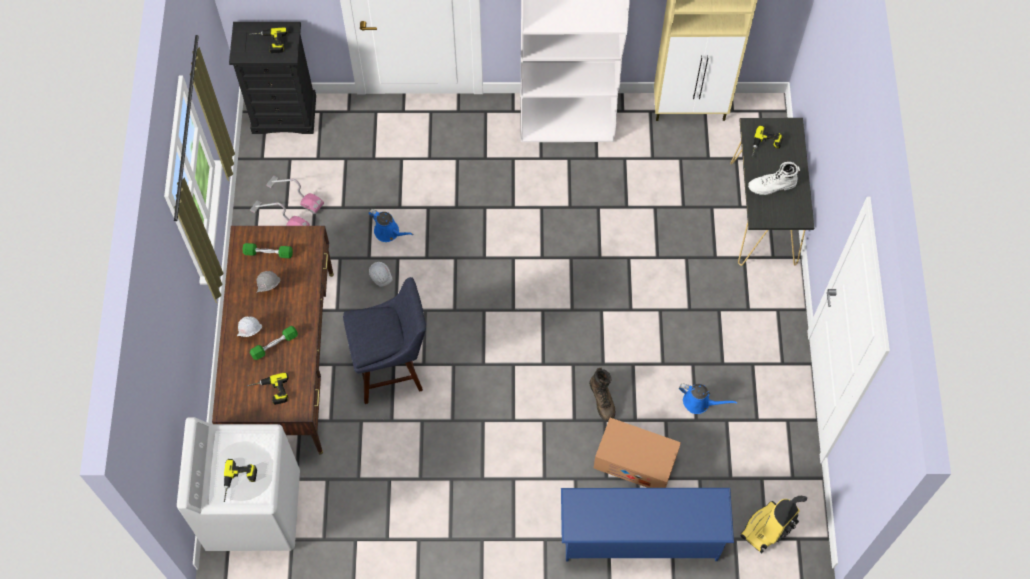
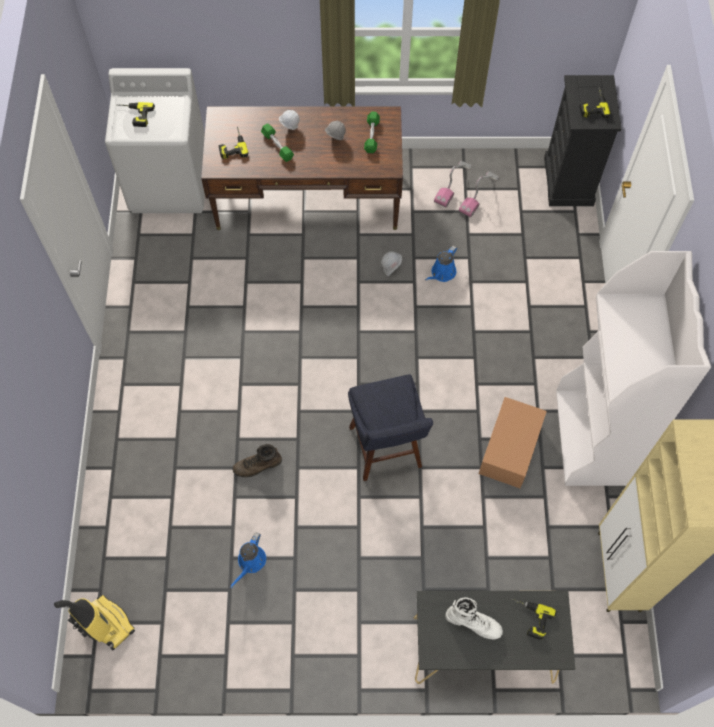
camera: 90 degrees right, 0 degrees up
(393, 369) = (296, 281): blue stool -> blue stool (386, 452)
(635, 461) = (190, 495): cardboard box -> cardboard box (510, 448)
(640, 536) = (112, 497): blue shoe rack -> none
(772, 186) = (473, 622): white boot -> white boot turned 120 degrees clockwise

